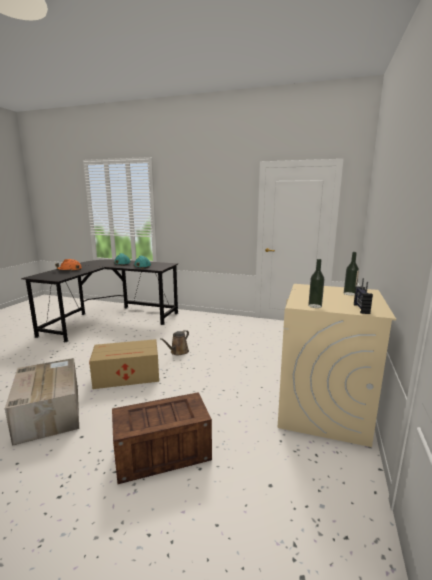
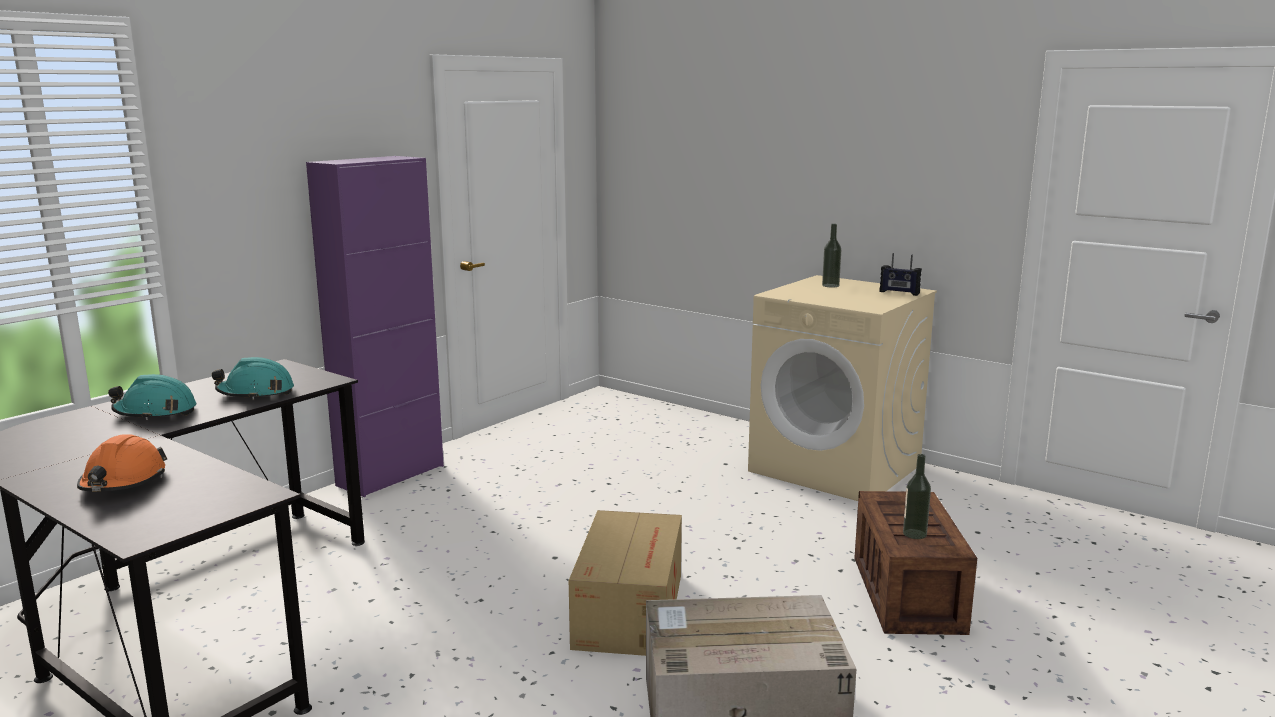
camera: 70 degrees left, 0 degrees up
(178, 352) = (559, 542): brown watering can -> none
(214, 316) = (390, 475): none -> purple cabinet
(315, 306) = (880, 303): bottle -> bottle (914, 534)

